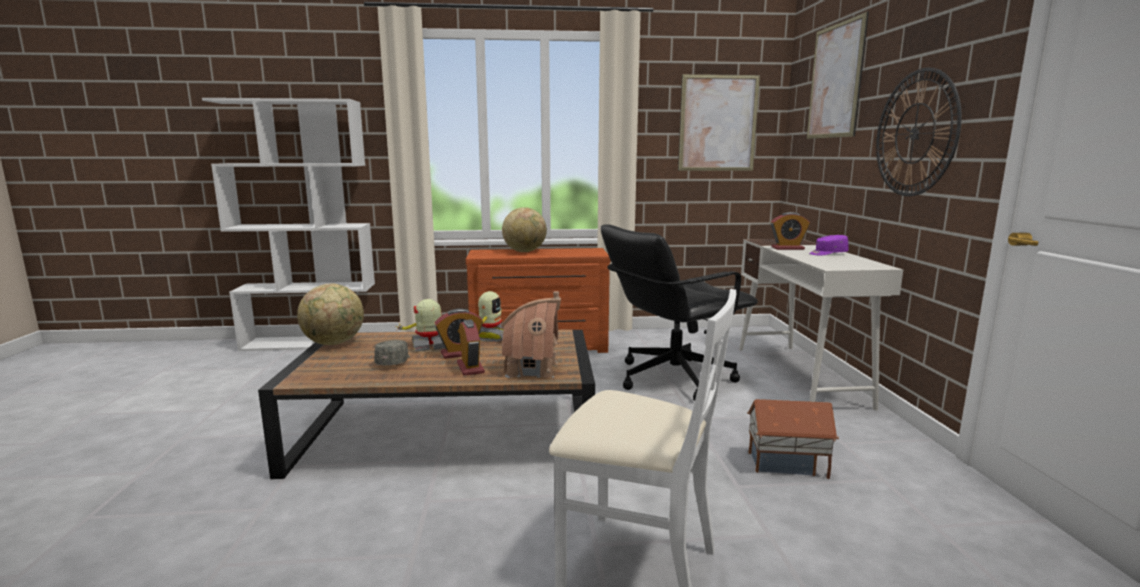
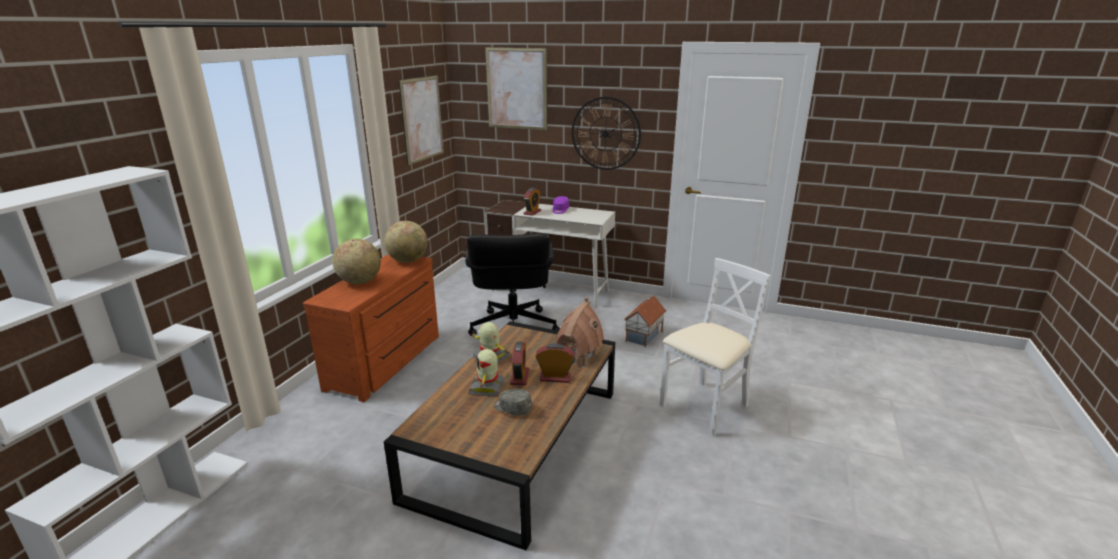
camera: 65 degrees left, 10 degrees up
(334, 343) = (429, 437): globe -> globe (408, 261)

